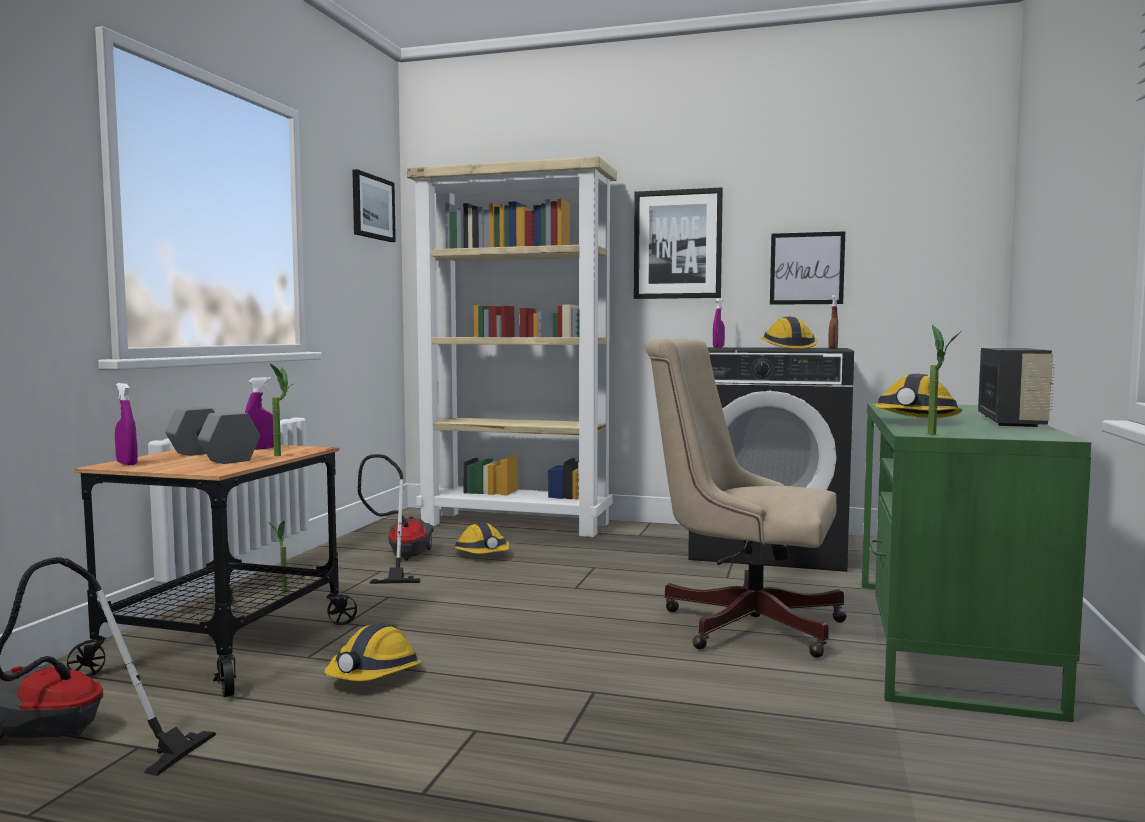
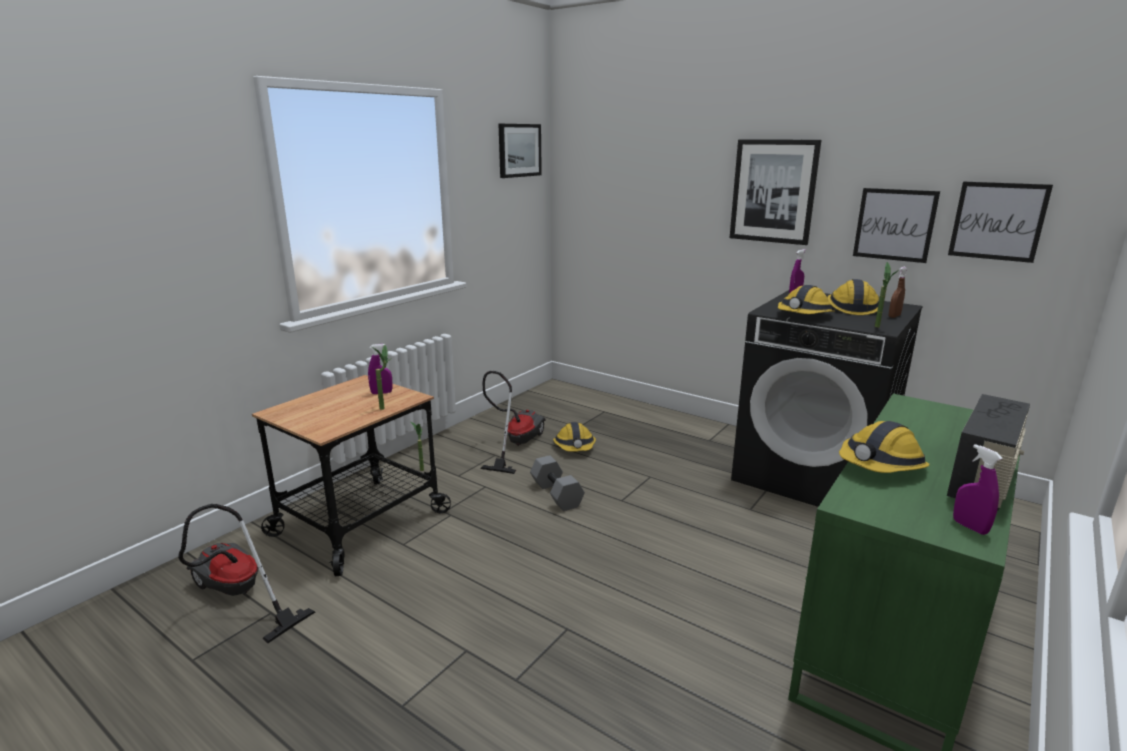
camera: 20 degrees right, 15 degrees up
(127, 464) = (284, 411): purple spray bottle -> purple spray bottle (969, 527)
(210, 457) = (340, 405): grey dumbbell -> grey dumbbell (555, 494)
(374, 675) = (433, 573): hard hat -> hard hat (804, 315)
(517, 524) = (621, 411): beige bookcase -> none
(741, 623) = (727, 571): beige office chair -> none
(902, 256) = (997, 221): none -> picture
(938, 435) = (861, 515): potted plant -> potted plant (879, 328)

